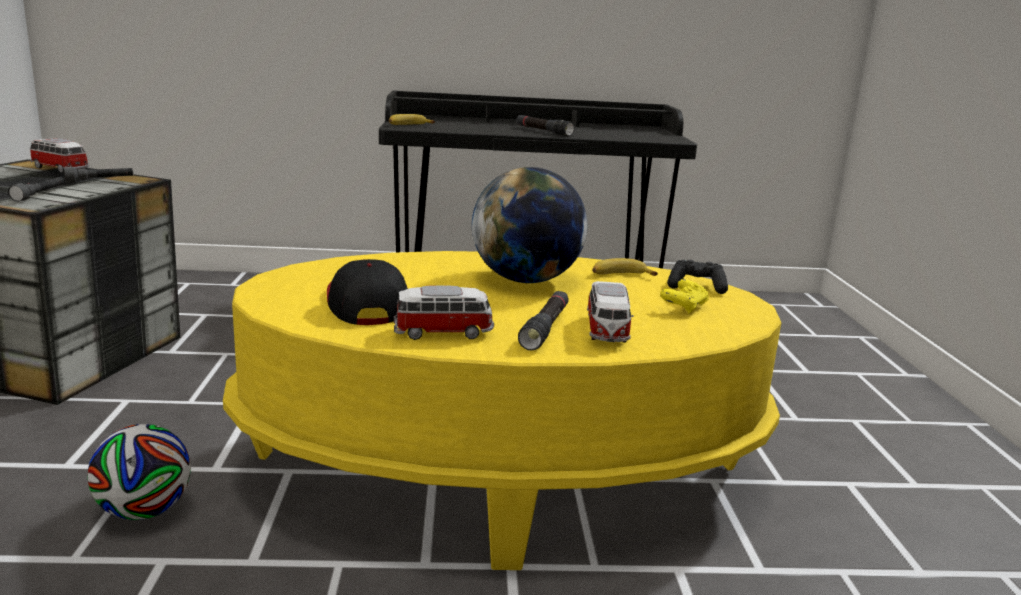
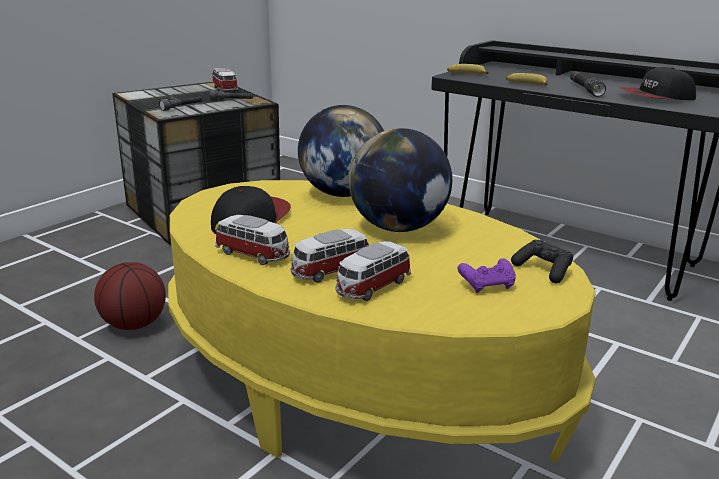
camera: 40 degrees right, 5 degrees up
(144, 511) = (134, 325): football -> basketball
(411, 262) = (343, 194): none -> globe
(545, 328) = (330, 271): black flashlight -> toy car
(609, 133) = (656, 97): none -> cap
(620, 275) = (490, 242): banana -> banana (526, 84)
(684, 307) = (487, 285): yellow game controller -> purple game controller

